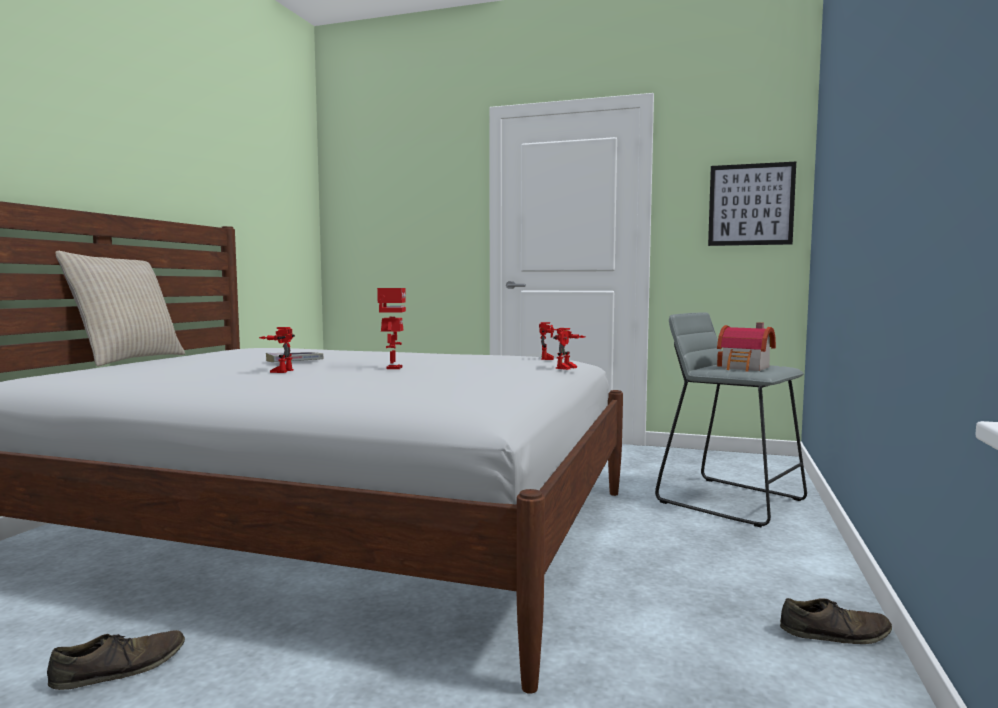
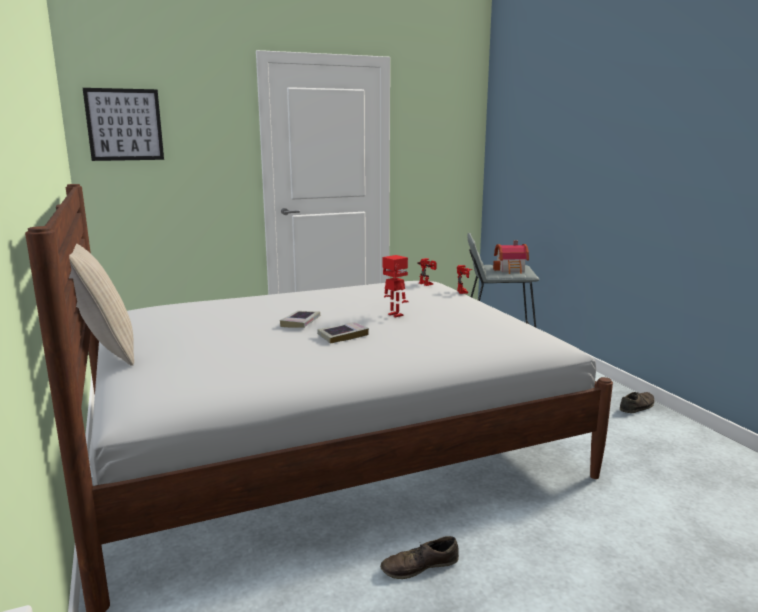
camera: 40 degrees left, 10 degrees up
(120, 668) = (419, 566): brown shoe -> brown shoe turned 120 degrees counterclockwise
(279, 371) = (343, 336): toy robot -> book
(751, 204) = (452, 146): picture -> picture (124, 125)

